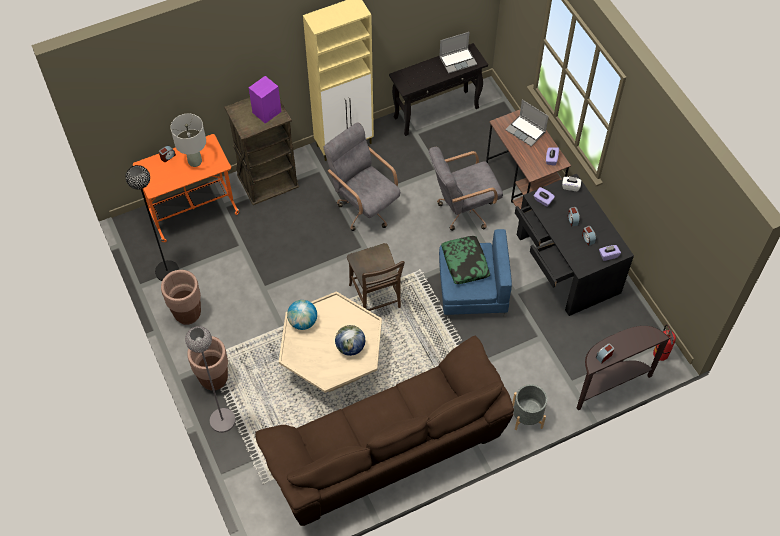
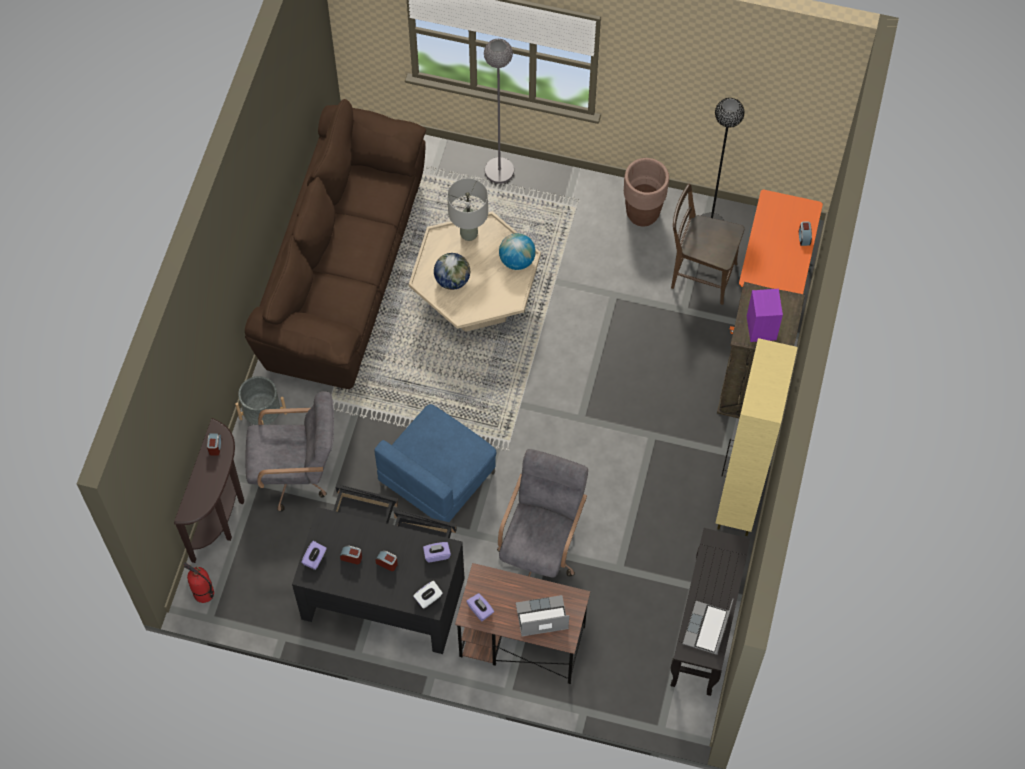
camera: 130 degrees right, 5 degrees up
(195, 161) = (775, 257): grey table lamp -> grey table lamp (468, 234)
(214, 379) = (549, 191): brown planter -> none
(364, 208) = (632, 455): grey office chair -> grey office chair (297, 476)
(376, 299) = (511, 384): brown chair -> brown chair (699, 274)
(465, 263) = (451, 453): pillow -> none

